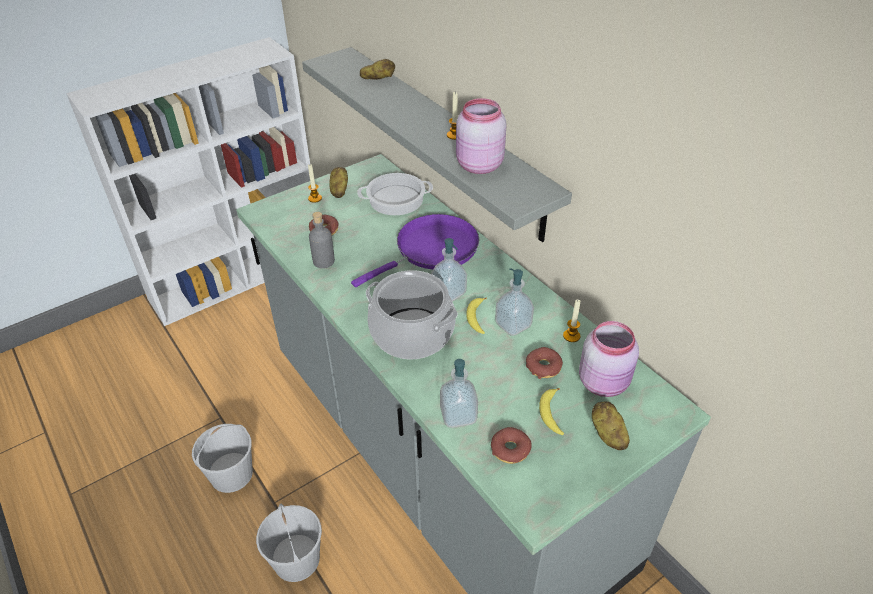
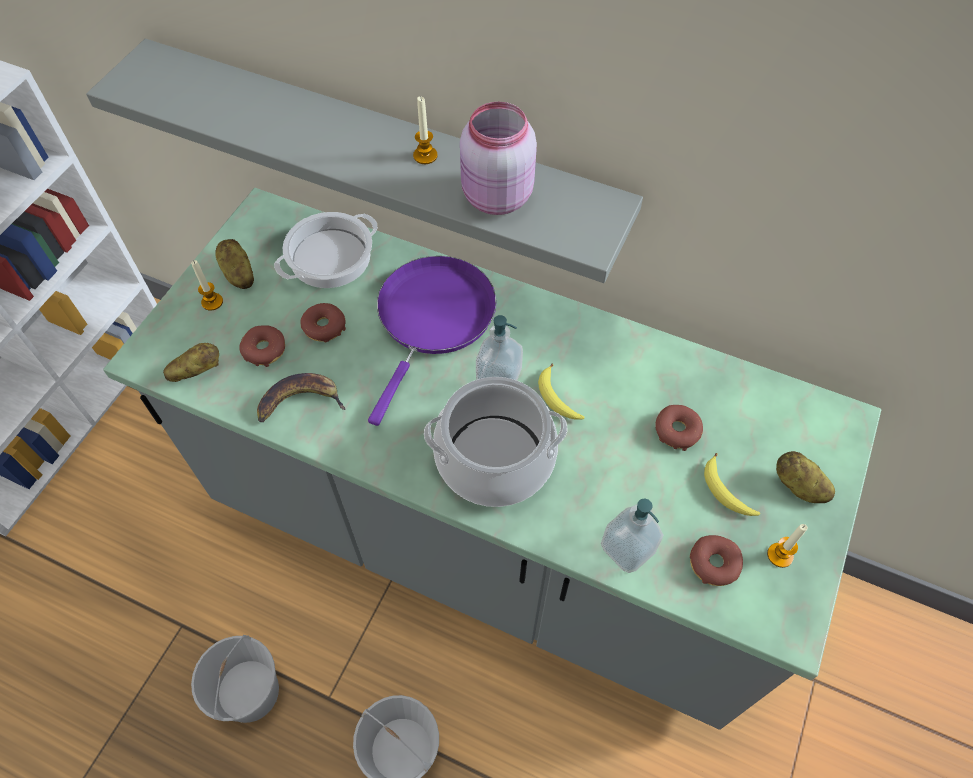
camera: 30 degrees left, 15 degrees up
(324, 261) = (300, 401): grey bottle -> banana
(365, 231) = (324, 327): none -> donut
(378, 79) = (238, 90): potato -> potato (196, 371)
(513, 325) = (605, 387): soap dispenser -> none
(571, 336) = (679, 371): candle -> candle (780, 555)
(604, 382) = (754, 418): pink jar -> none

